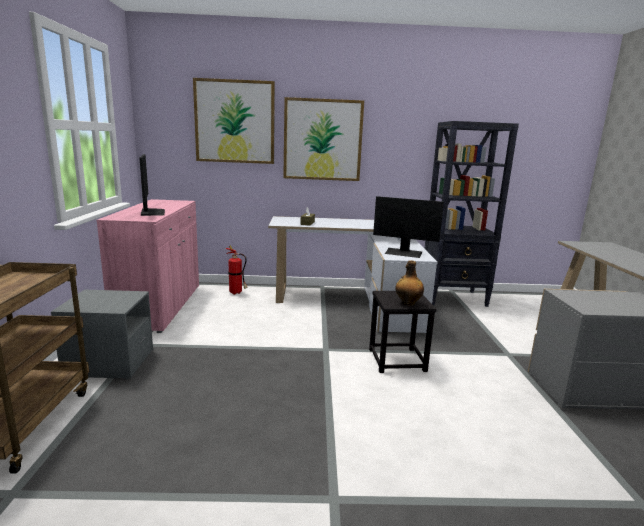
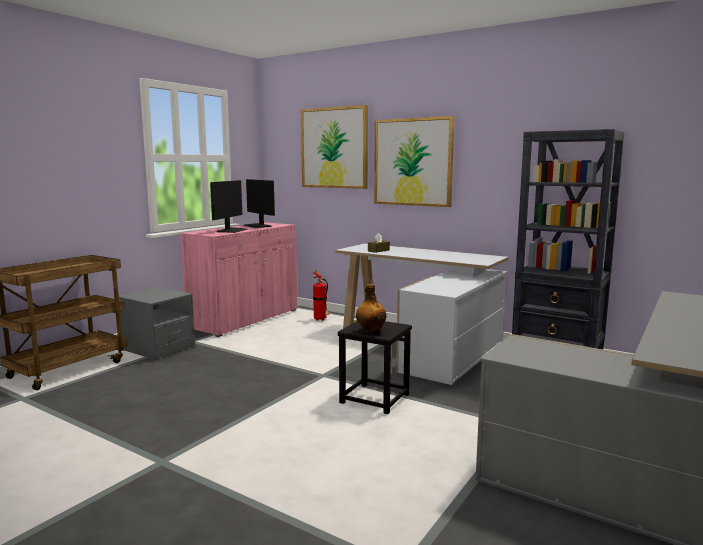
camera: 35 degrees right, 5 degrees down
(403, 253) = (438, 286): monitor -> monitor (257, 226)

